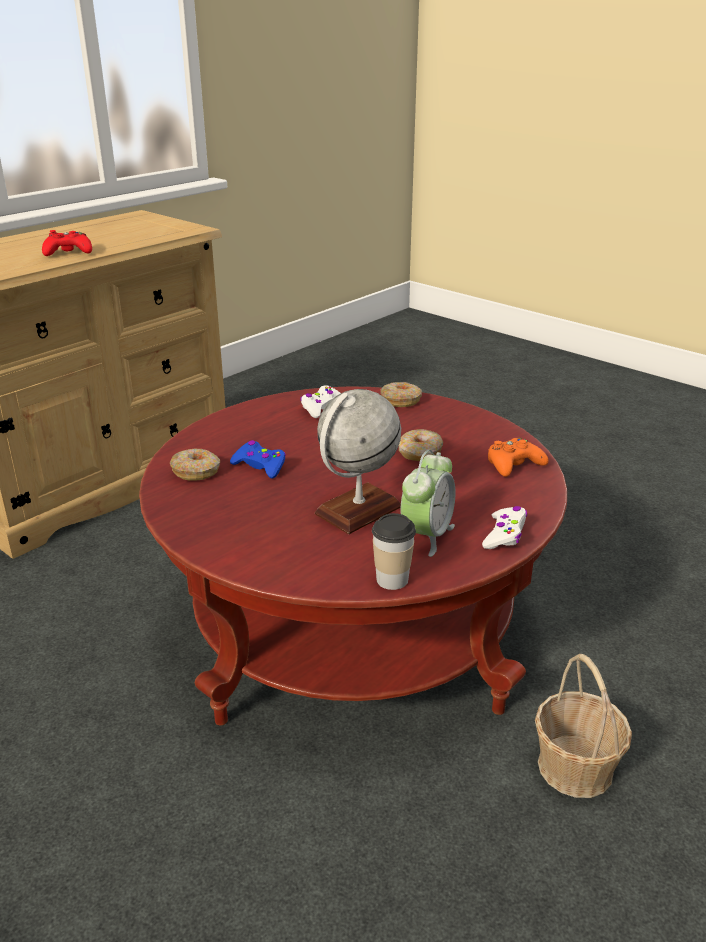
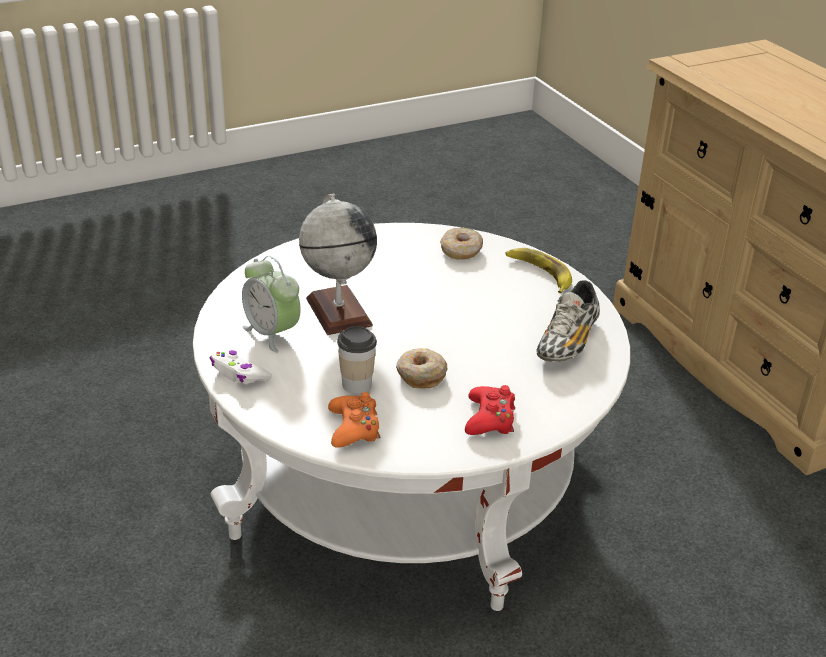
camera: 110 degrees right, 5 degrees up
(68, 252) = (780, 109): red game controller -> red game controller (490, 419)
(219, 430) = (540, 273): none -> banana
(260, 466) = (452, 281): blue game controller -> none
(322, 407) = (567, 342): white game controller -> shoe
(353, 624) = (407, 481): red coffee table -> white coffee table
(392, 579) = (230, 301): cup -> cup (356, 385)
(401, 401) = (561, 402): donut -> none
(575, 768) = (141, 555): basket -> none

